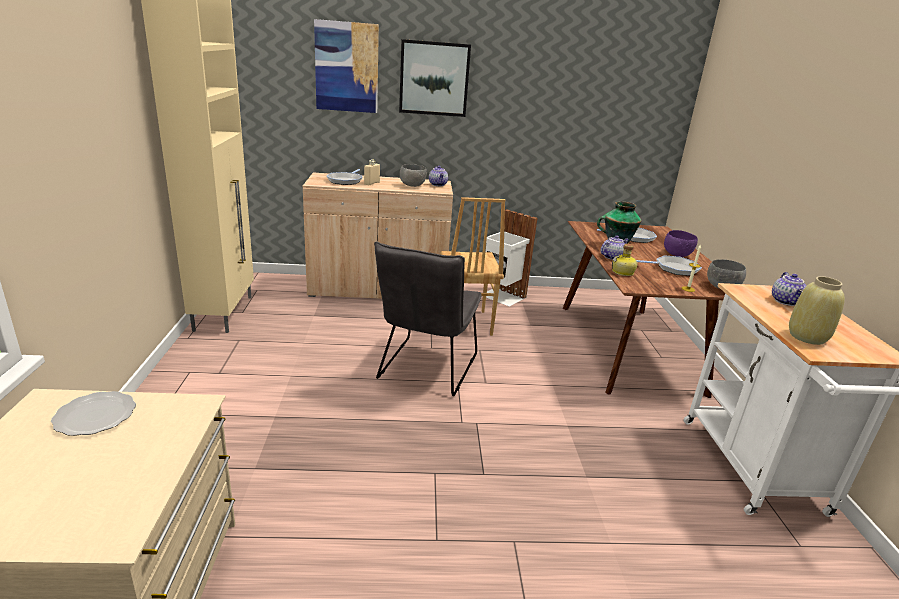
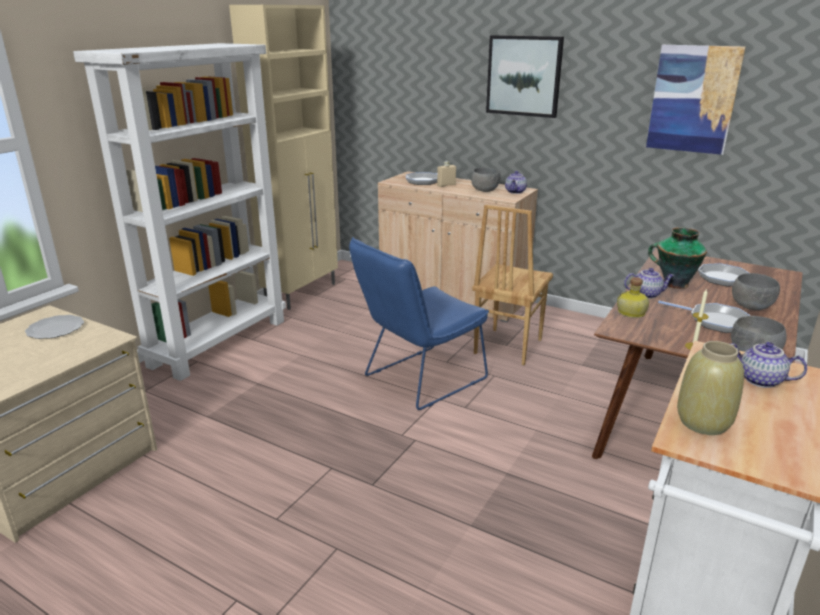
camera: 35 degrees right, 0 degrees up
(182, 385) = (219, 342): none -> white bookcase
(347, 67) = (440, 66): picture -> picture (693, 99)
(425, 370) = (419, 380): grey chair -> blue chair
(502, 296) = (580, 329): white trash can -> none
(677, 255) = (752, 307): purple bowl -> grey bowl
(786, 302) = (759, 380): teapot -> teapot turned 75 degrees clockwise

